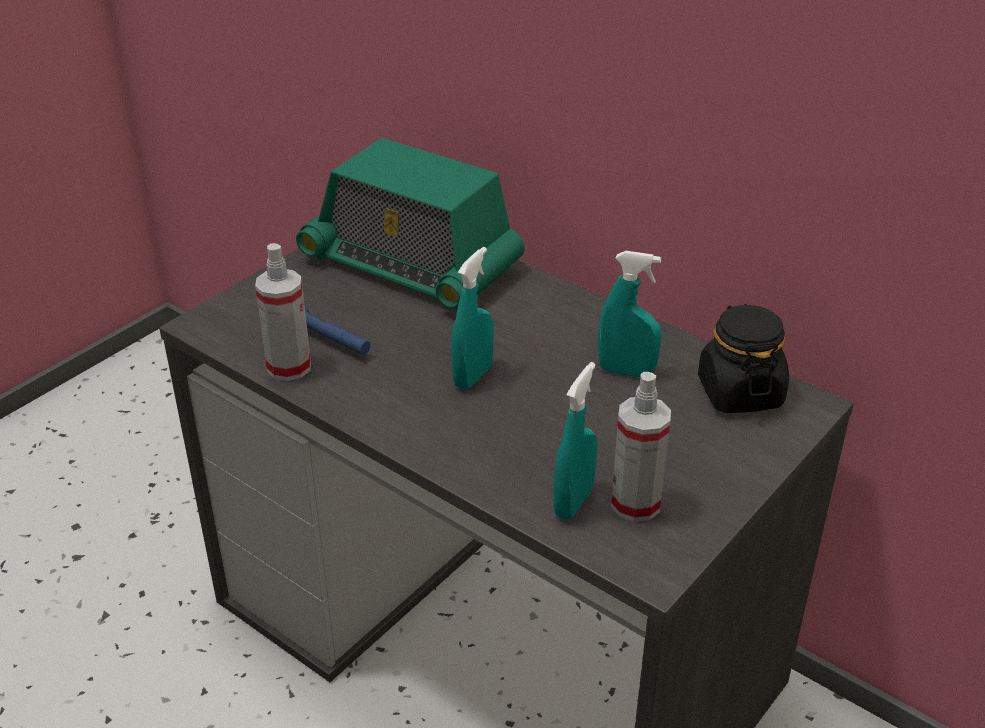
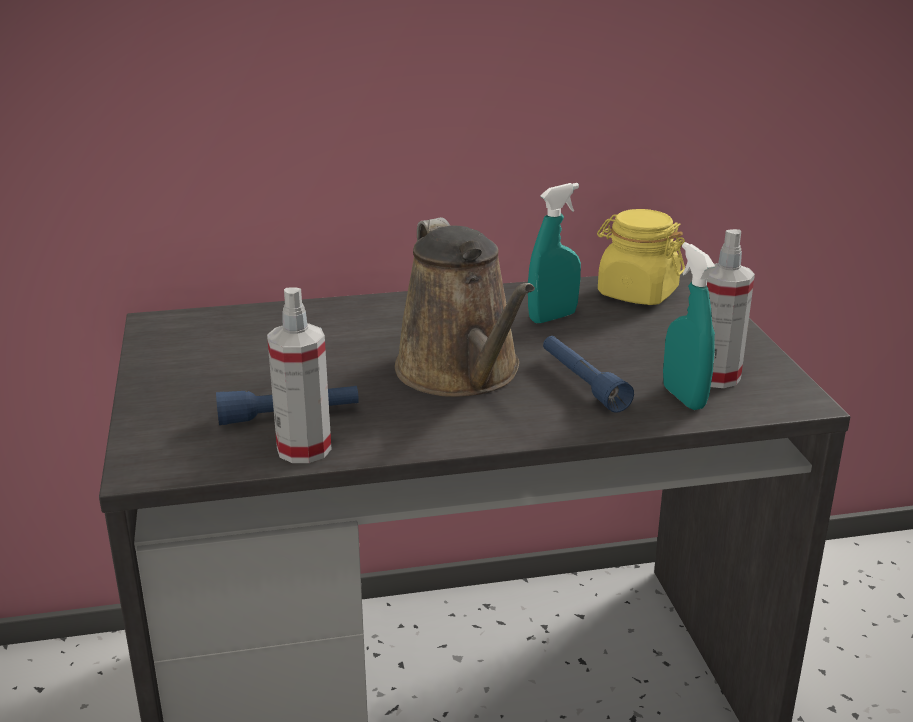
camera: 50 degrees left, 10 degrees down
(411, 264) = (254, 336): radio -> none
(473, 376) = (462, 373): turquoise spray bottle -> brown watering can
(531, 439) = (582, 383): none -> blue flashlight
(739, 392) = (637, 293): black jar -> yellow jar

